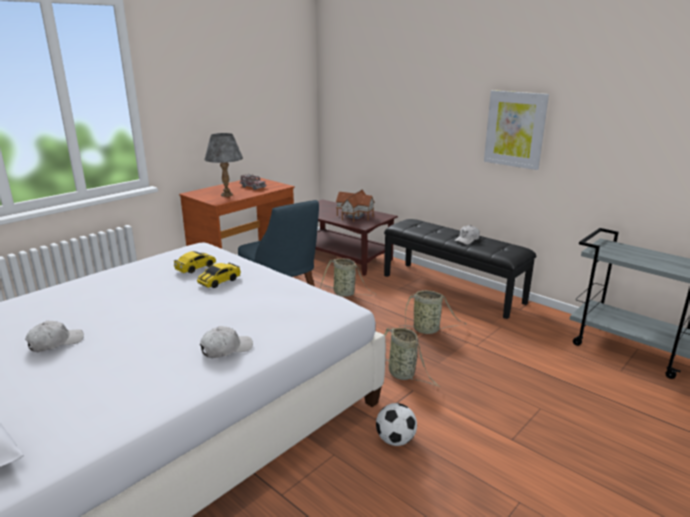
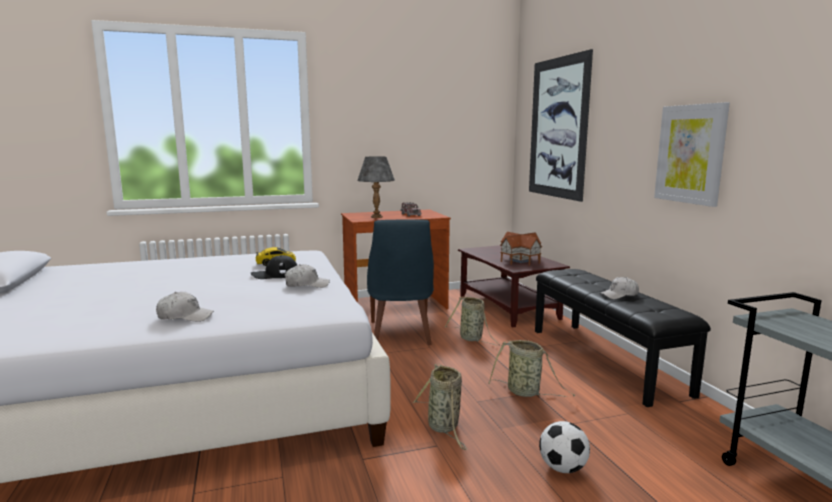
camera: 30 degrees right, 10 degrees down
(55, 343) = (94, 288): white cap -> white cap (306, 285)
(219, 281) = (275, 274): toy car -> black cap
(374, 95) = (558, 128): none -> picture
(395, 440) = (357, 487): football -> football (562, 468)

